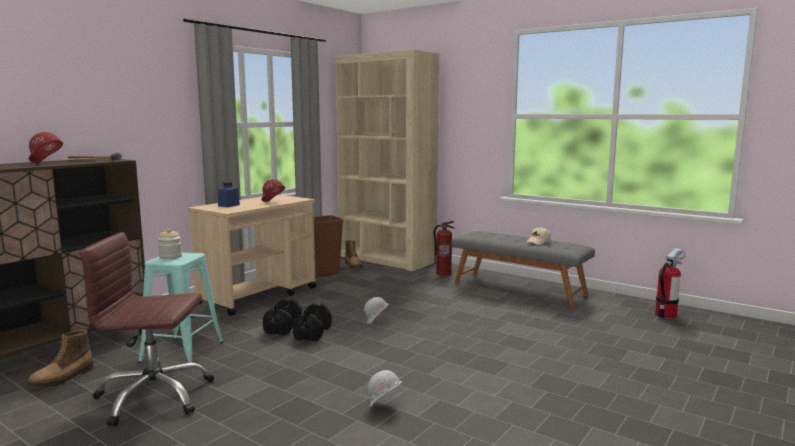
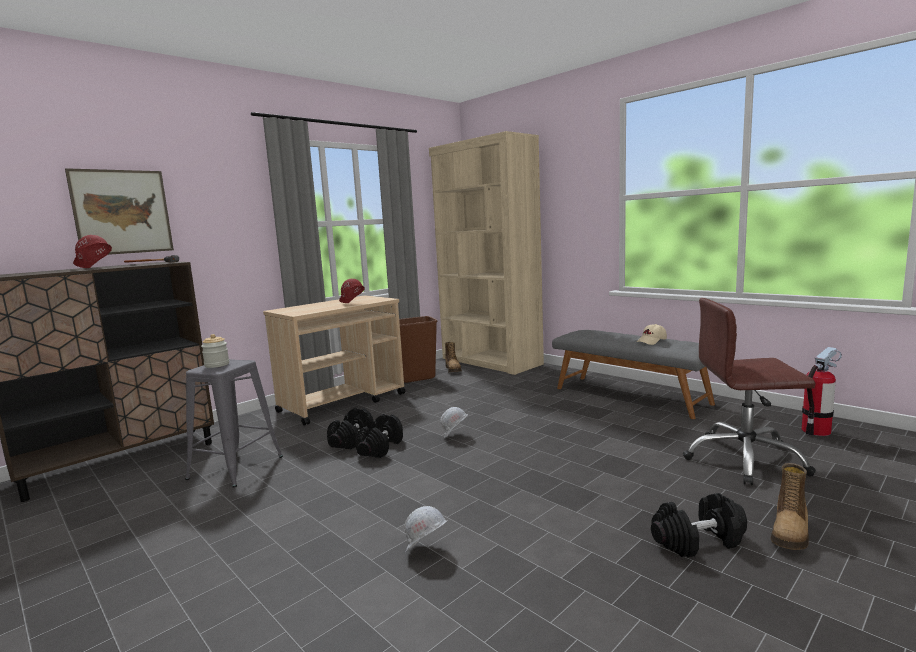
camera: 10 degrees right, 0 degrees up
(63, 109) = (122, 212): none -> picture
(63, 379) = (102, 497): boot -> boot (790, 532)
(154, 397) = (177, 524): brown office chair -> brown office chair (744, 459)
(182, 352) = (236, 467): turquoise stool -> grey stool
(228, 205) = (304, 308): blue jar -> none
(443, 273) = (548, 377): fire extinguisher -> none
(587, 391) = (698, 541): none -> black dumbbell

